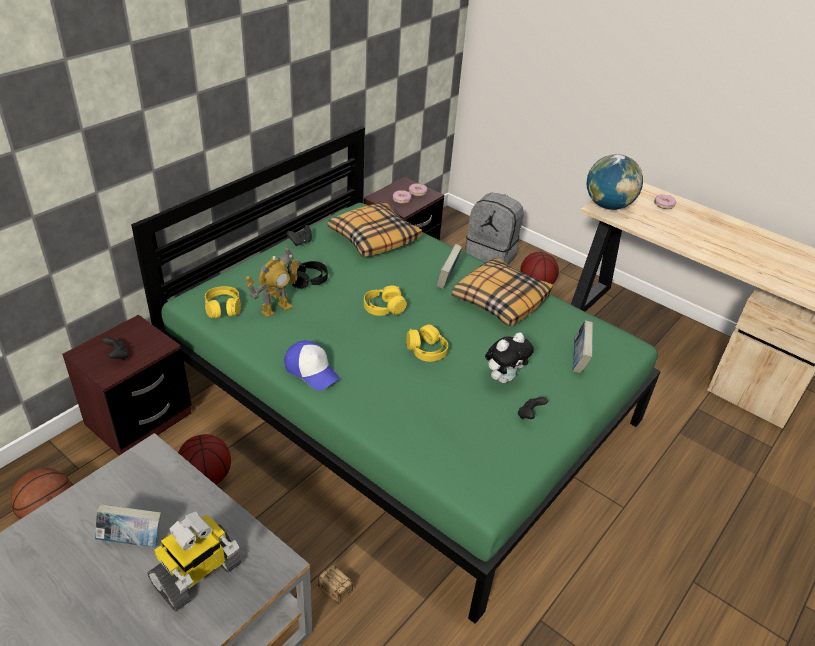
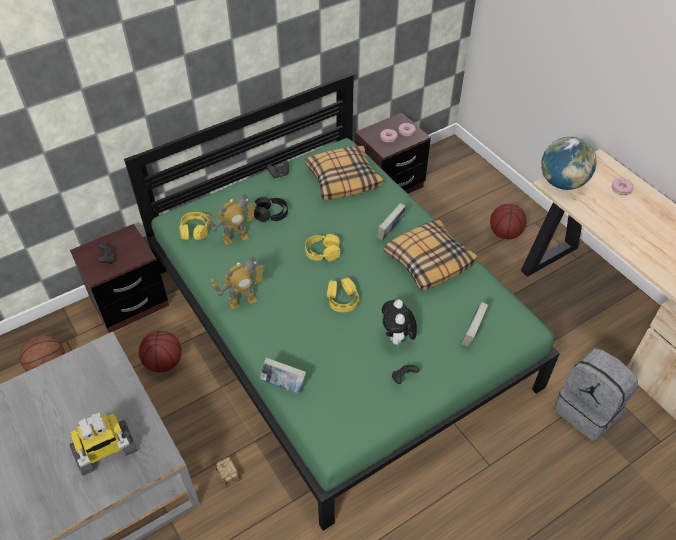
camera: 20 degrees right, 10 degrees up
(132, 540) = (72, 415): book -> book (283, 385)
(312, 370) = (242, 301): cap -> toy robot
(491, 256) = (475, 196): grey backpack -> grey backpack (588, 410)
(504, 378) = (397, 338): plush toy -> plush toy turned 105 degrees clockwise

